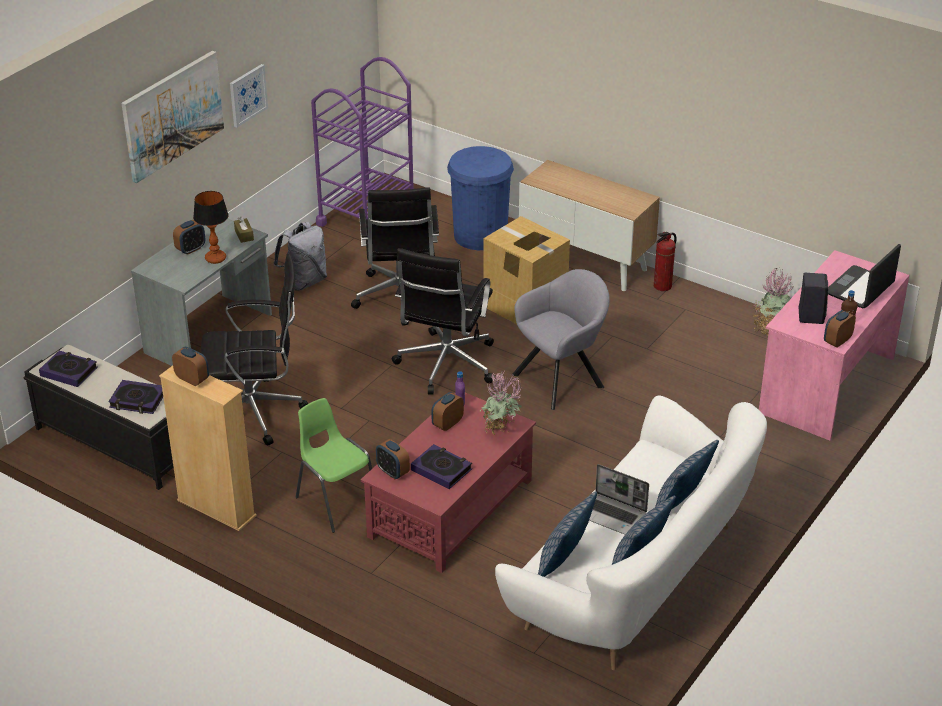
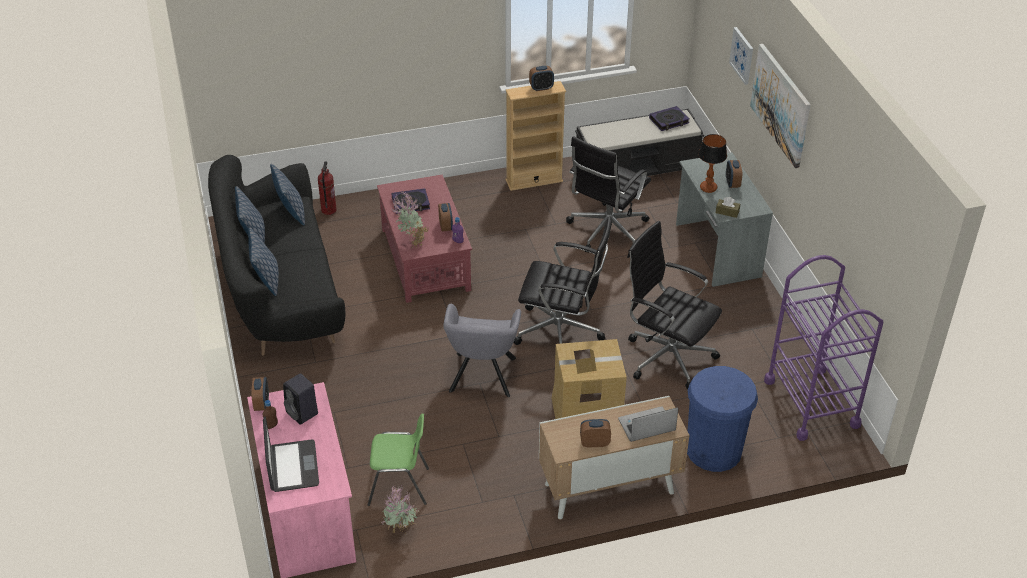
camera: 130 degrees right, 5 degrees up
(137, 400) = (610, 132): book -> none
(247, 95) = (818, 180): picture -> picture (742, 55)
(304, 281) = (740, 321): grey backpack -> none
(336, 502) = (485, 222): green chair -> green chair (399, 486)
(393, 472) = (432, 187): alarm clock -> alarm clock (594, 443)
(445, 365) = (561, 332): black office chair -> black office chair turned 135 degrees clockwise
(613, 515) = (295, 248): laptop -> laptop (646, 426)
(635, 578) = (281, 293): white sofa -> black sofa
(662, 286) = (526, 511): fire extinguisher -> fire extinguisher (328, 210)

